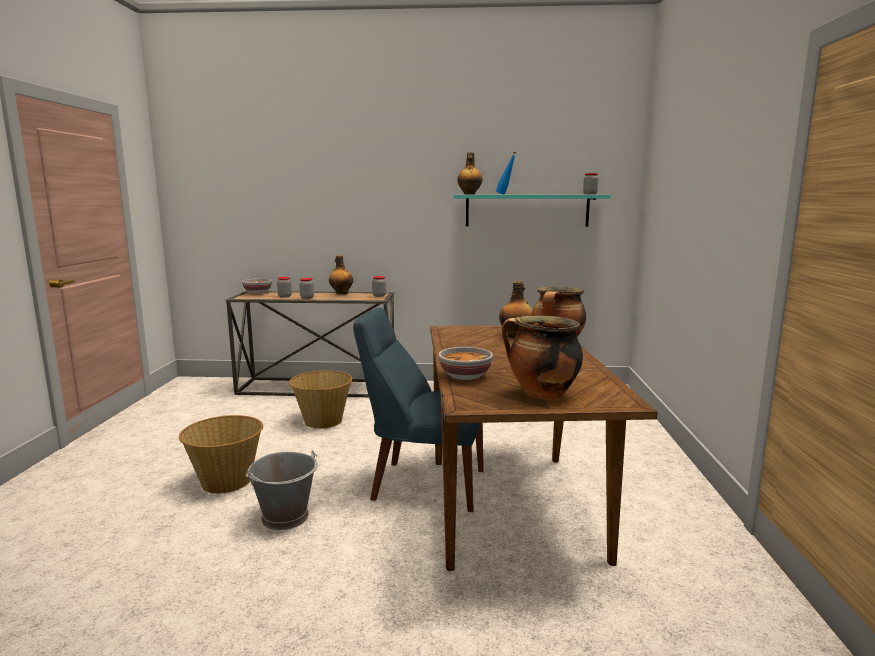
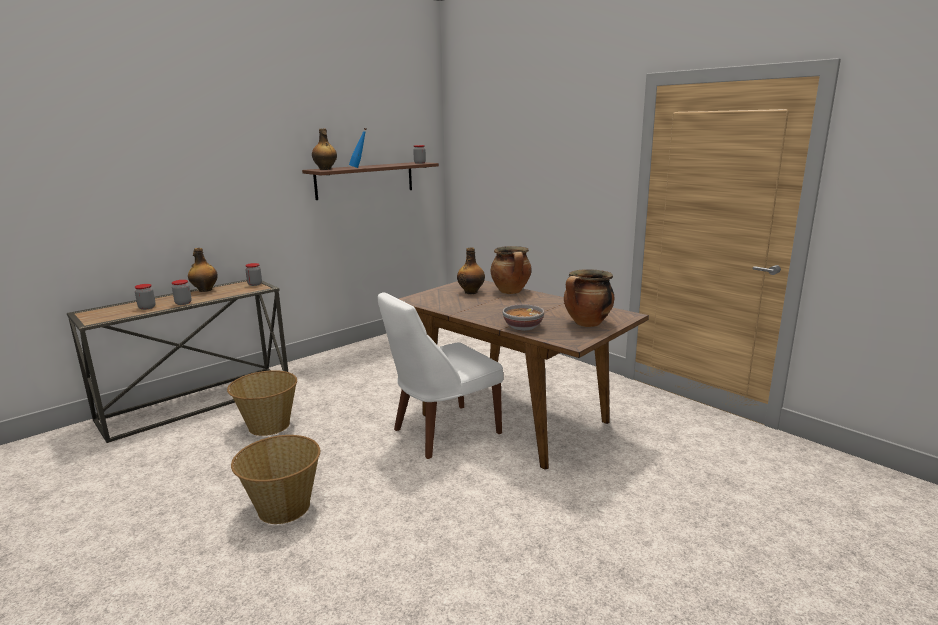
camera: 45 degrees left, 5 degrees up
(258, 292) = (95, 311): bowl -> none
(286, 517) = (391, 500): grey bucket -> none
(423, 484) = (442, 432): blue chair -> white chair
(527, 210) = (365, 180): turquoise shelf -> brown shelf

